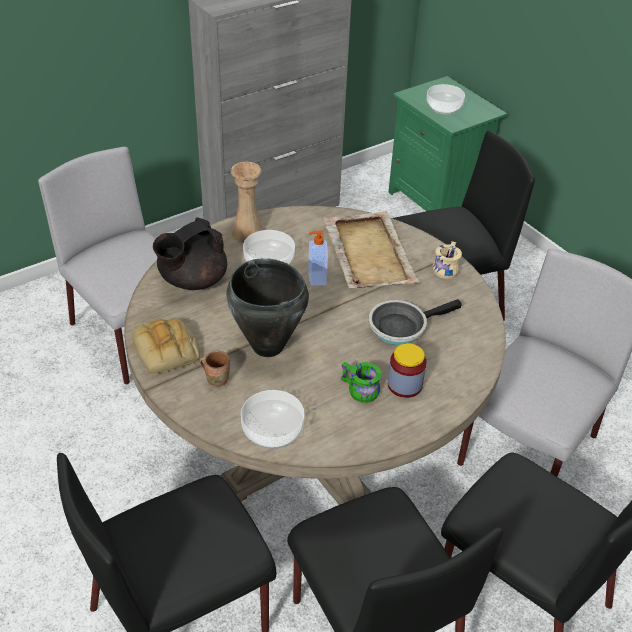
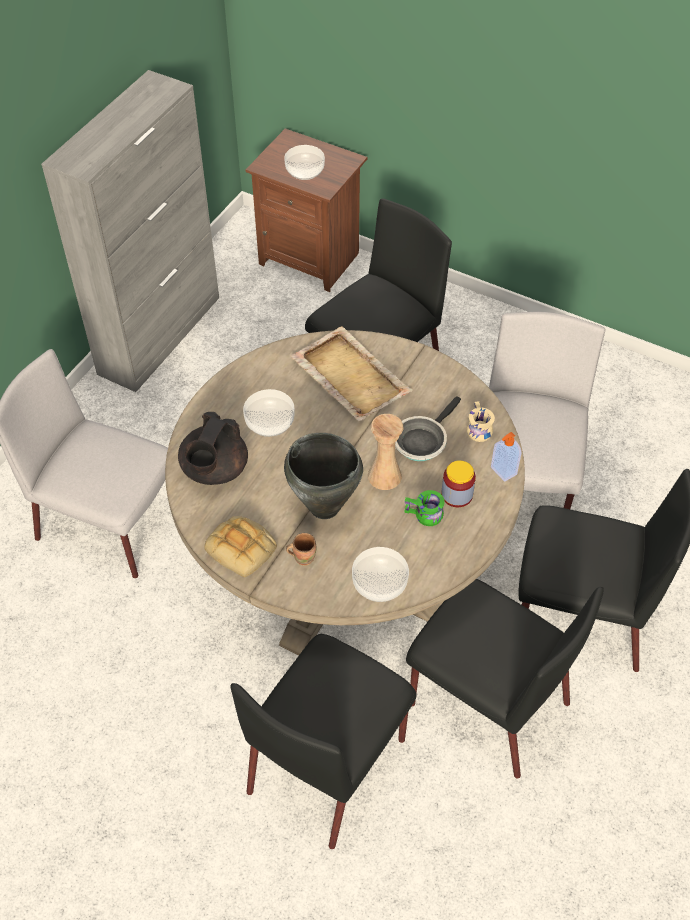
camera: 25 degrees left, 10 degrees up
(247, 233) = (229, 398): beige vase -> beige vase (384, 476)
(316, 278) = (321, 422): soap dispenser -> soap dispenser (503, 471)
(436, 201) = (310, 258): green nightstand -> brown nightstand
(444, 267) = (422, 365): beige mug -> beige mug (476, 429)

